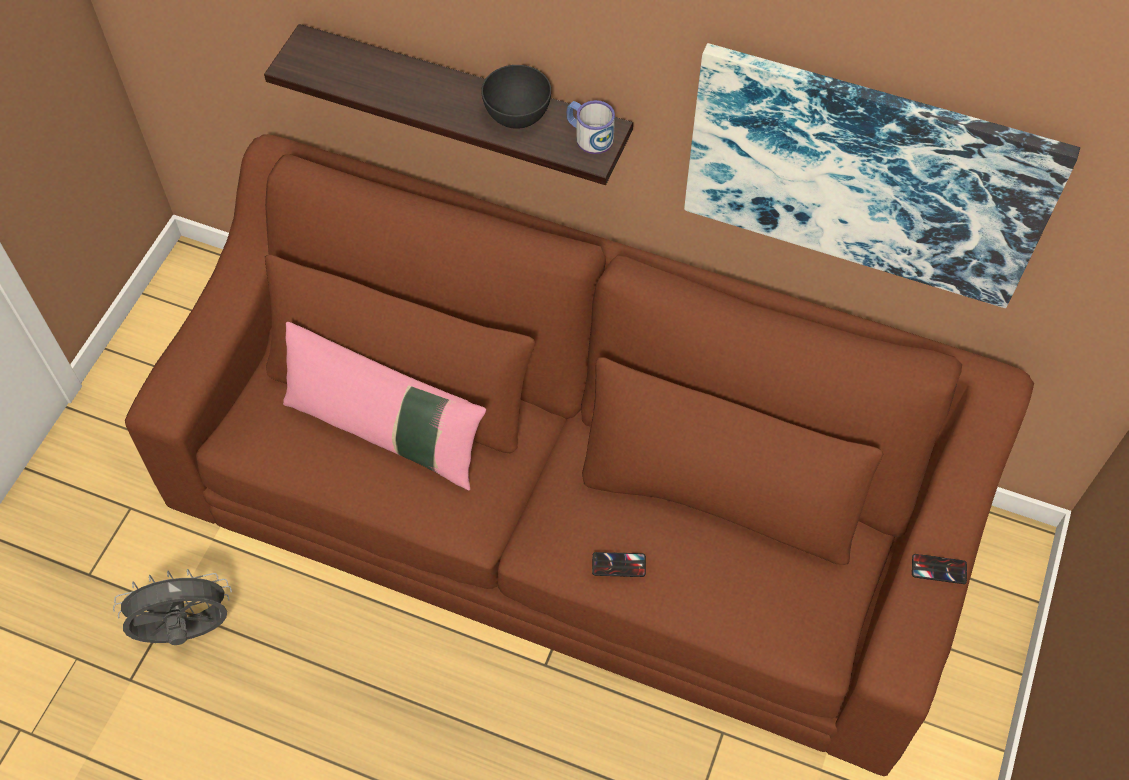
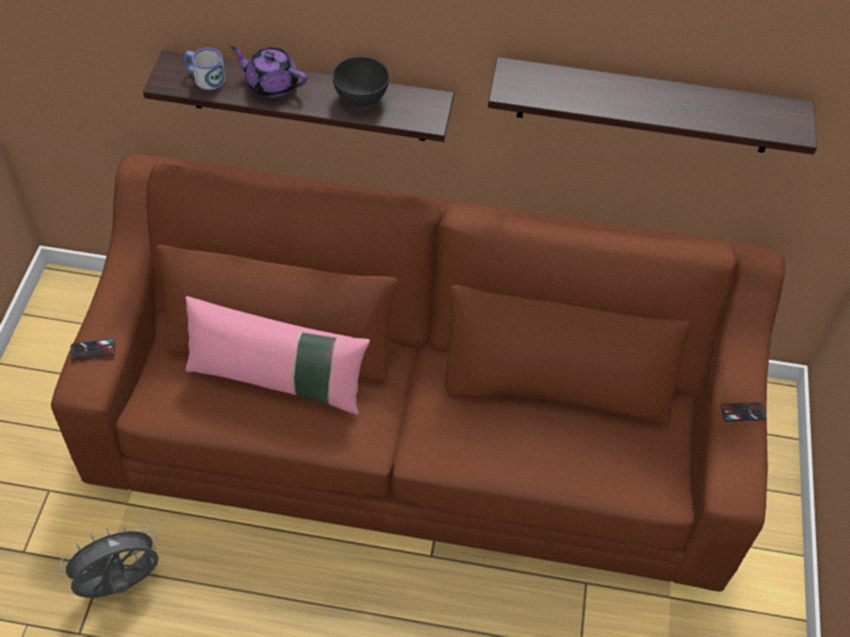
camera: 15 degrees left, 5 degrees down
(415, 84) = (271, 84): none -> purple teapot
(589, 136) = (422, 106): mug -> mug (205, 78)
(618, 565) = (494, 452): phone -> phone (92, 350)
(865, 175) = (646, 106): picture -> shelf

